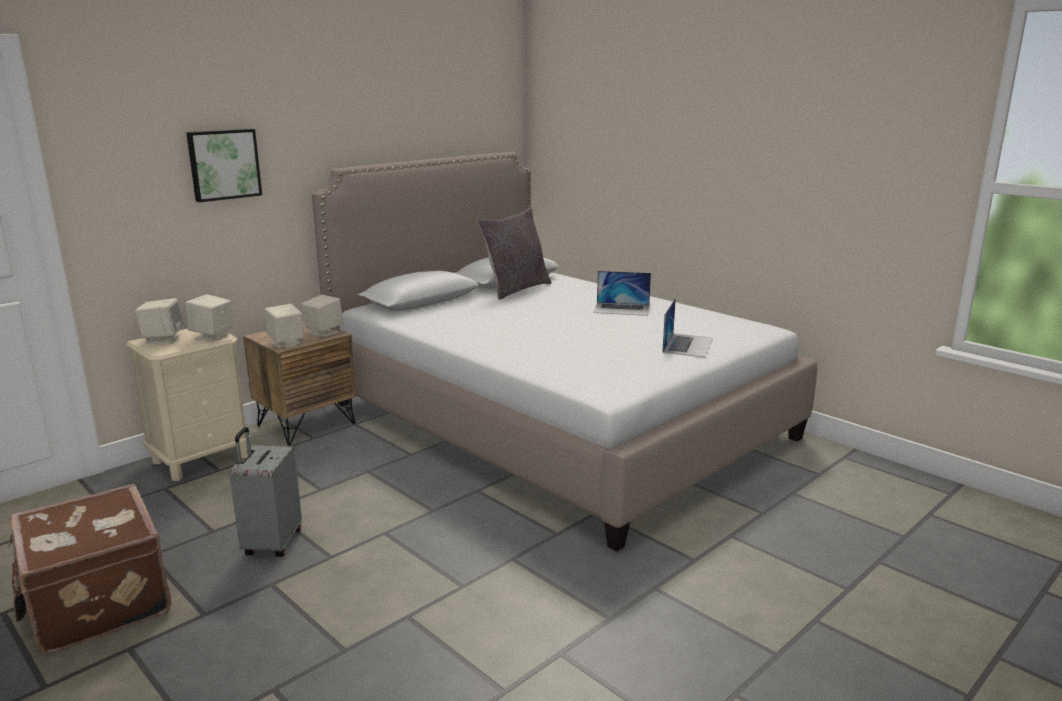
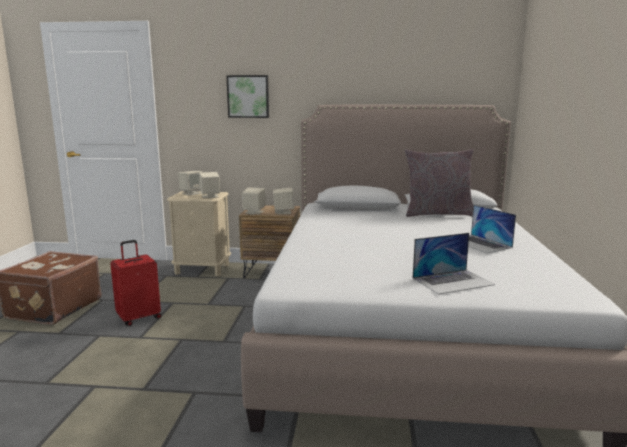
camera: 50 degrees right, 5 degrees down
(271, 543) = (139, 318): grey suitcase -> red suitcase

